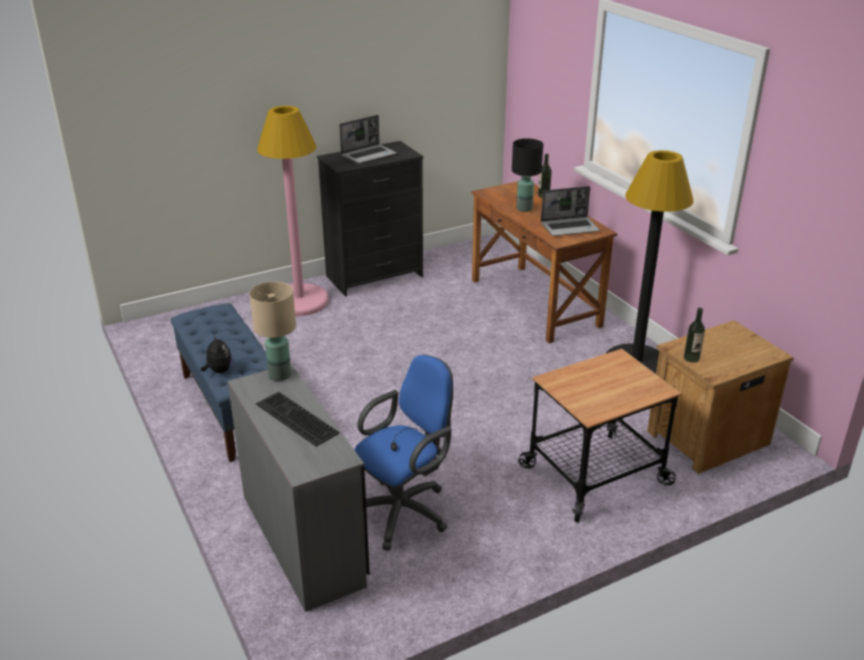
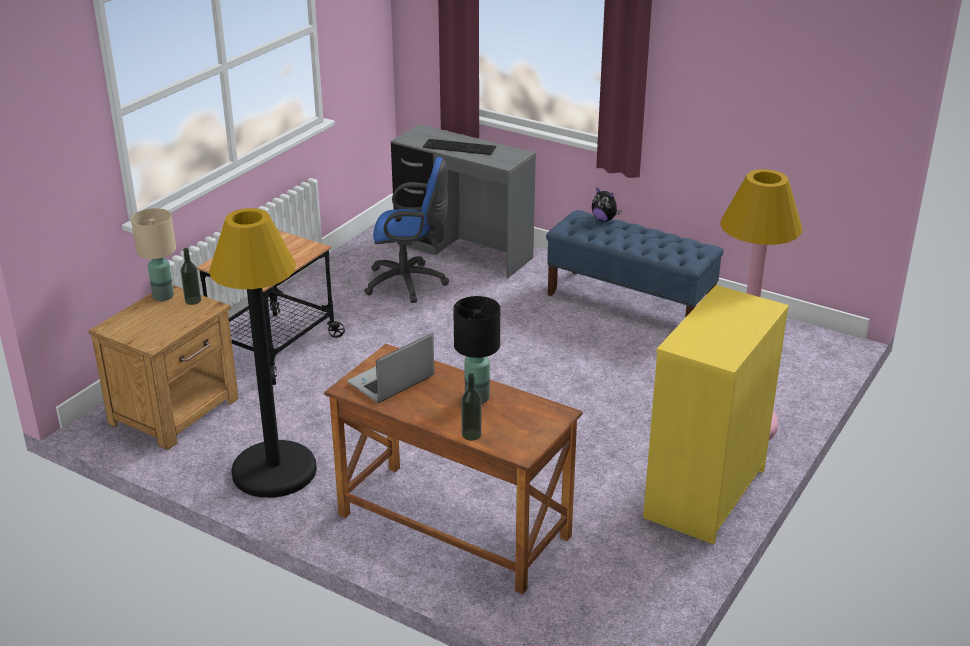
camera: 150 degrees right, 0 degrees up
(279, 375) = (505, 163): beige table lamp -> beige table lamp (164, 296)
(369, 155) = (727, 326): laptop -> none
(374, 277) = (704, 493): black dresser -> yellow dresser
(405, 510) = (410, 283): blue office chair -> blue office chair turned 105 degrees counterclockwise

